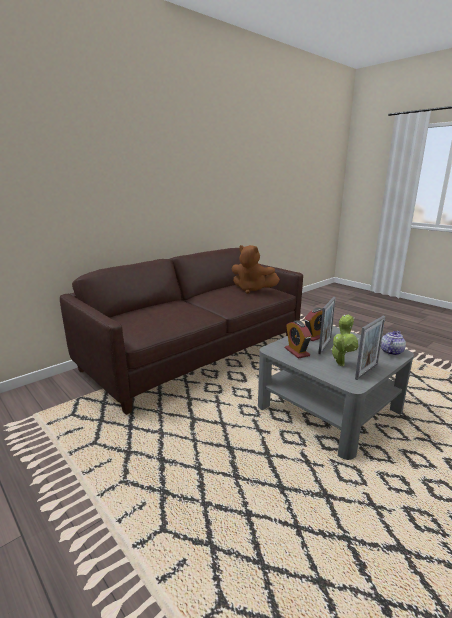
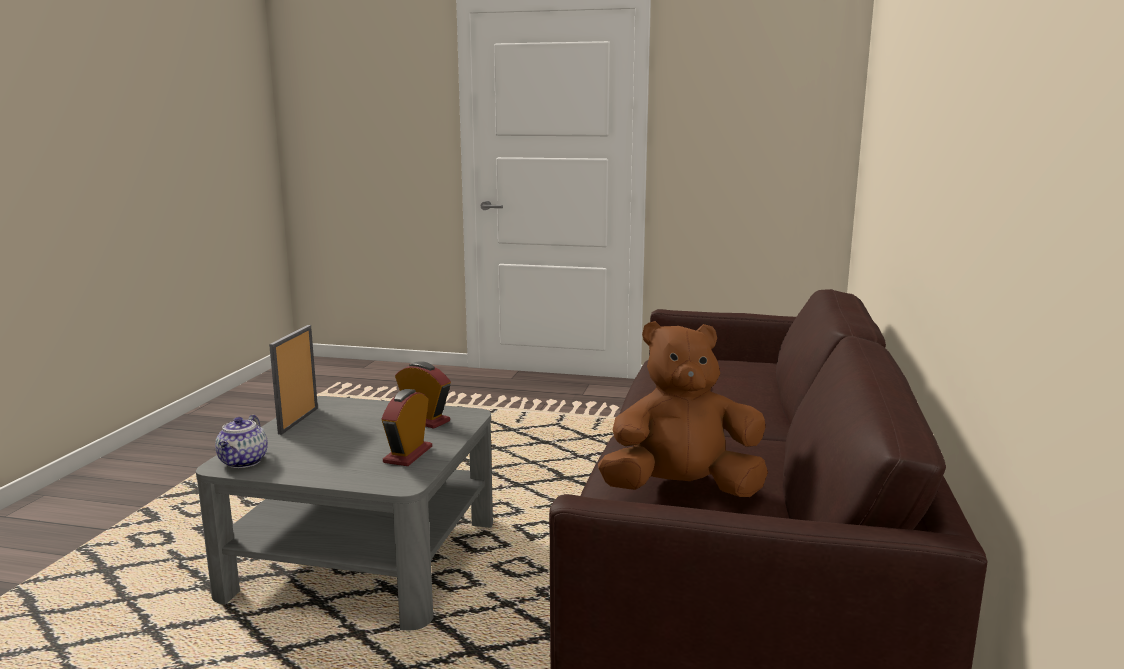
camera: 145 degrees right, 5 degrees down
(325, 346) = (379, 440): picture frame -> none
(341, 363) = (342, 422): potted plant -> none

